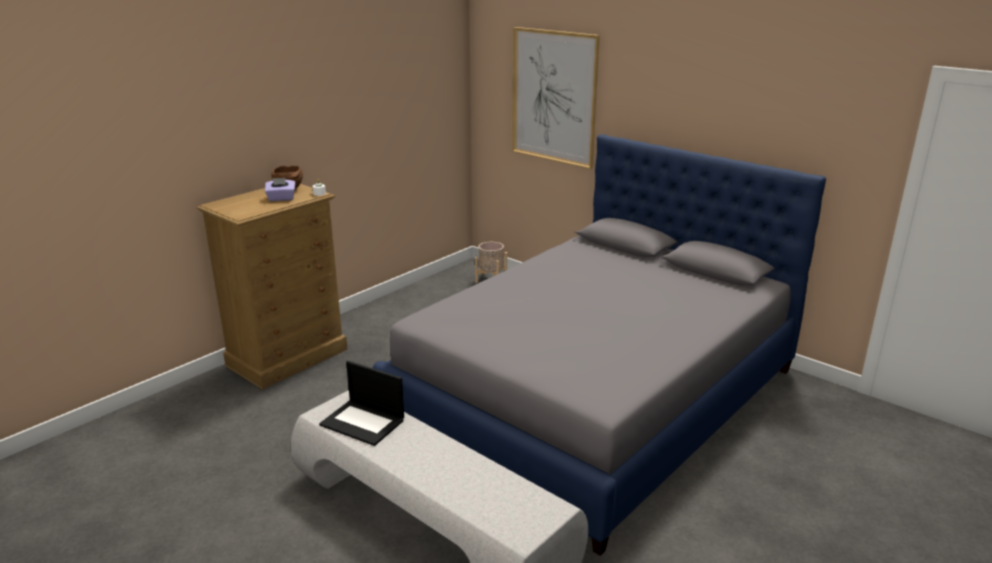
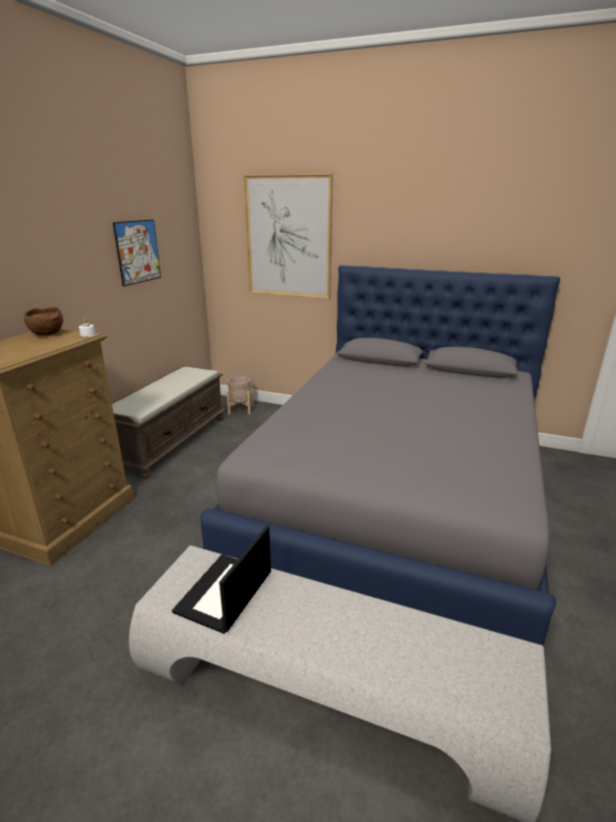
camera: 20 degrees left, 0 degrees up
(281, 198) = (43, 343): purple tissue box -> none
(363, 422) = (224, 593): laptop -> laptop turned 105 degrees clockwise
(391, 107) = (138, 252): none -> picture
(404, 301) = (171, 441): none -> brown bench

